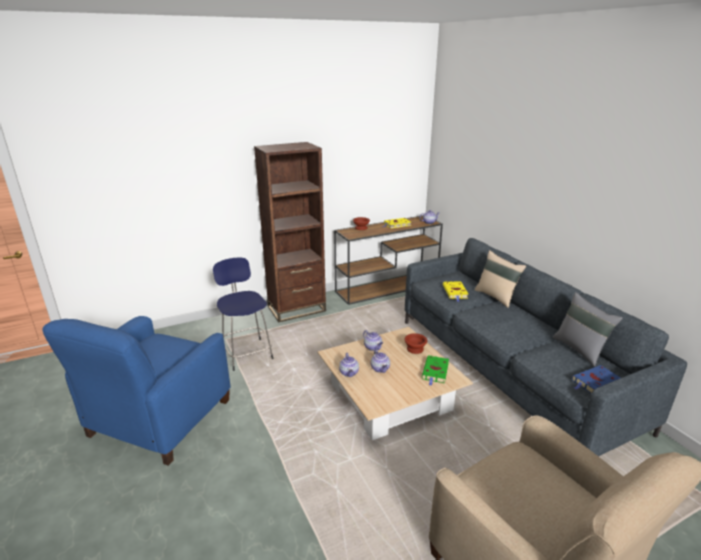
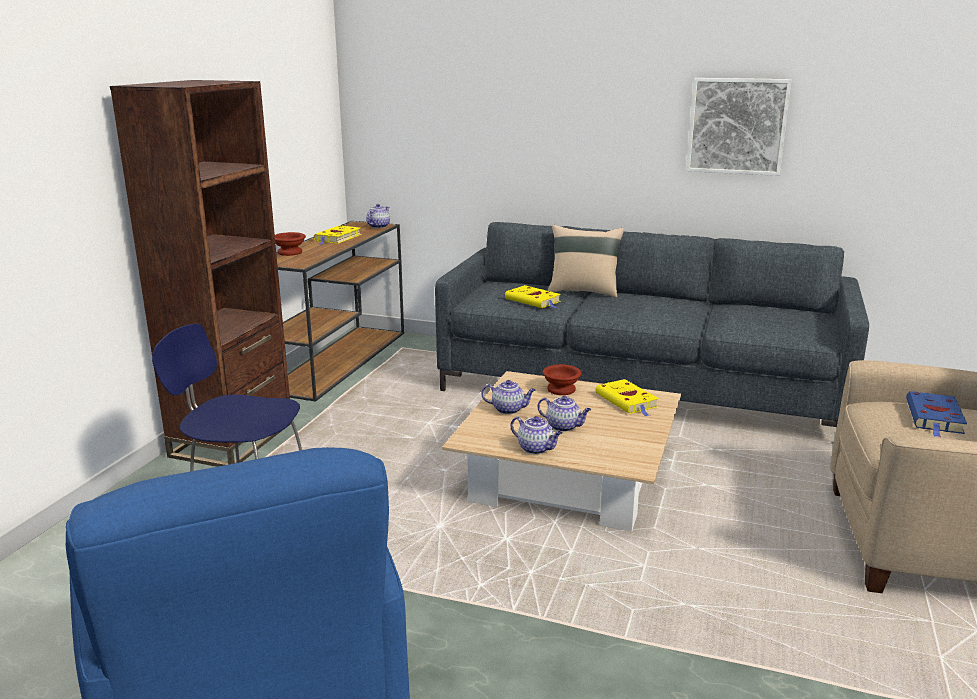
camera: 45 degrees left, 5 degrees down
(435, 372) = (627, 401): green book -> yellow book
(580, 349) = (750, 308): grey pillow -> none
(594, 382) = (813, 327): blue book -> blue book (934, 418)
(625, 216) = (737, 126): none -> picture

